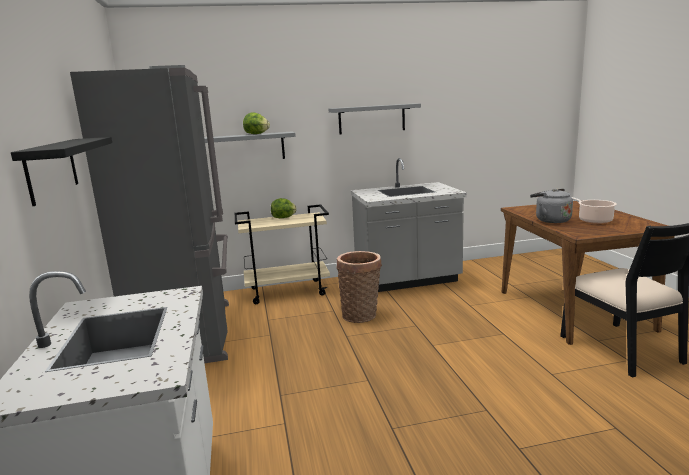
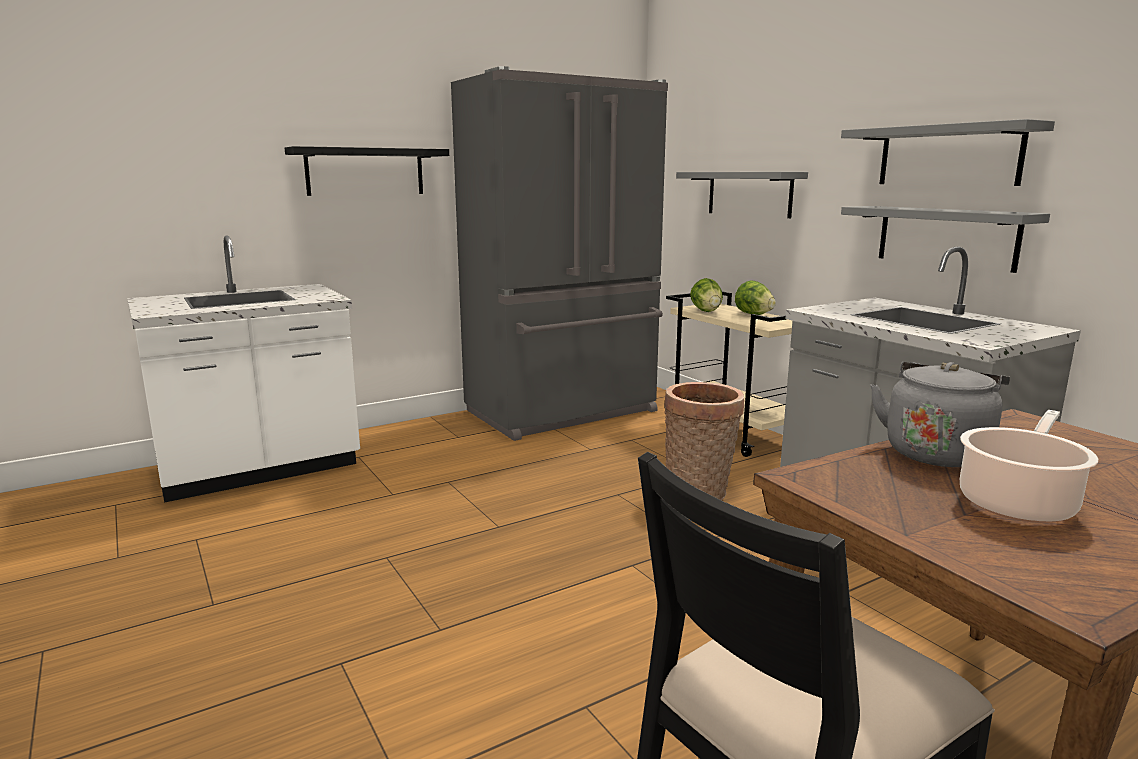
camera: 70 degrees right, 0 degrees up
(256, 134) = (748, 171): lettuce -> lettuce (706, 311)
(377, 155) = (946, 237): none -> grey shelf

